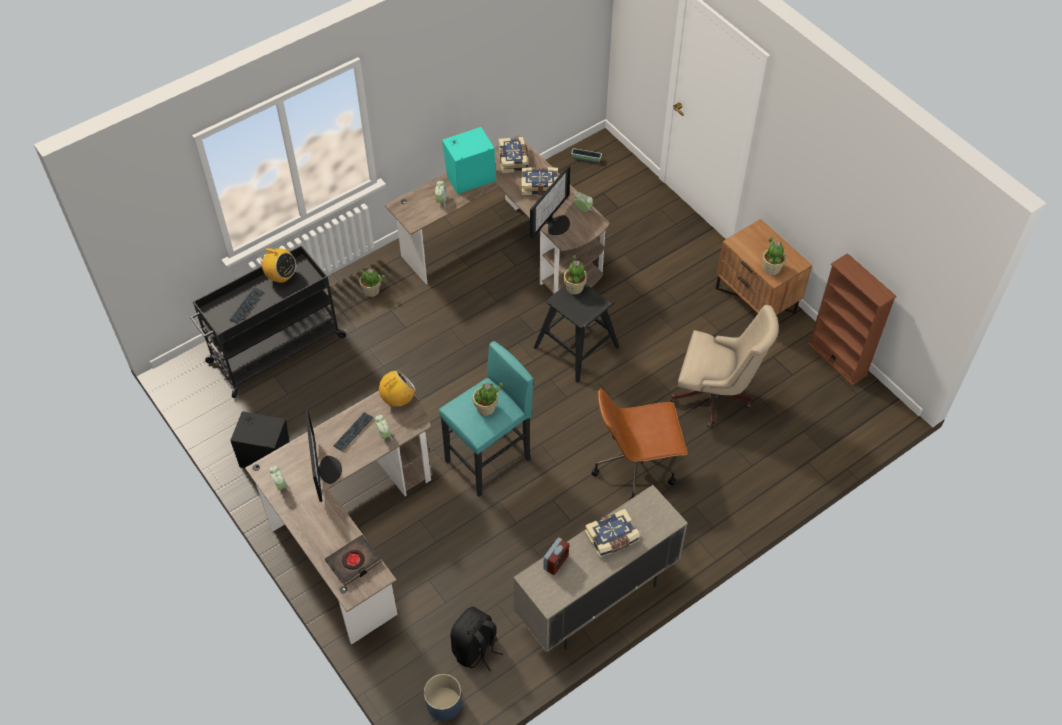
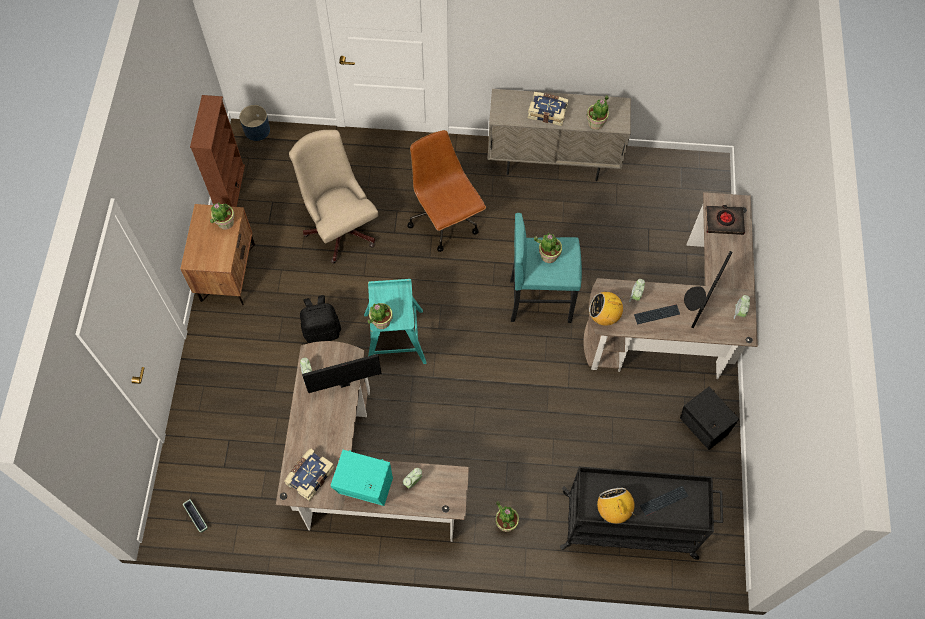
camera: 140 degrees left, 10 degrees up
(443, 704) = (697, 173): blue planter -> blue planter (257, 130)
(475, 649) = (652, 188): black backpack -> black backpack (322, 331)
(539, 185) = (316, 429): book -> none
(556, 562) = (596, 123): alarm clock -> potted plant
(577, 348) = (395, 337): black stool -> turquoise stool
(636, 467) = (445, 221): brown office chair -> brown office chair turned 150 degrees counterclockwise

